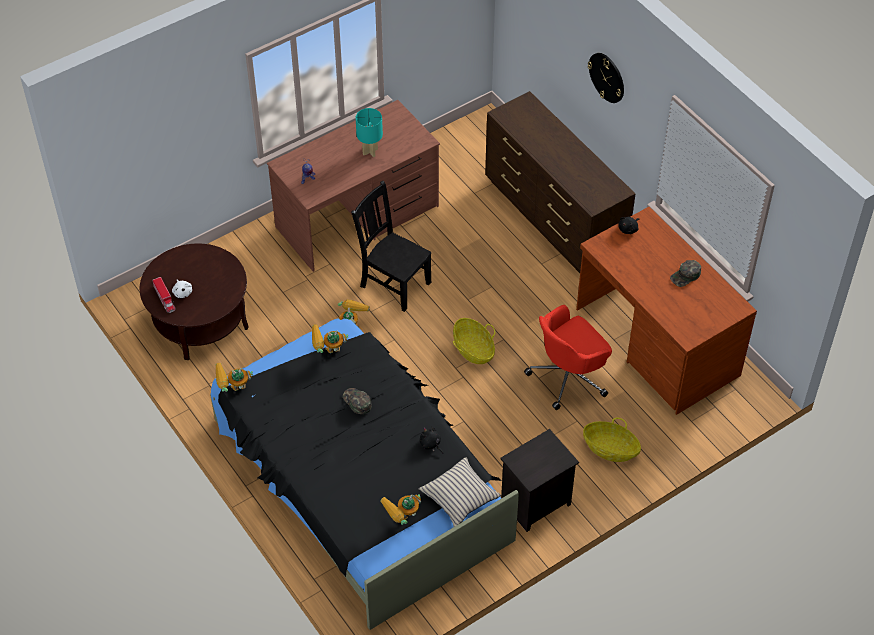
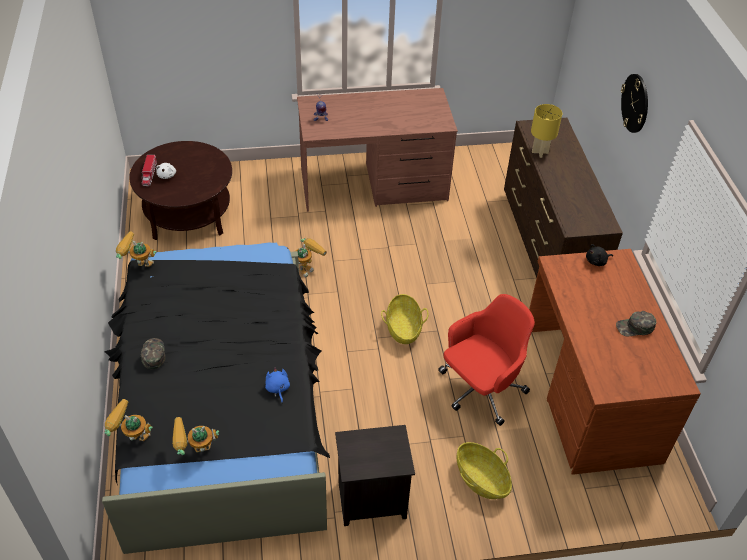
camera: 25 degrees right, 5 degrees down
(328, 354) = (243, 267): toy robot -> toy robot (132, 438)
(357, 402) = (237, 319): green cap -> green cap (153, 354)
(370, 151) = (390, 116): turquoise table lamp -> none
(393, 283) = (368, 246): black chair -> none
(431, 444) = (277, 389): black plush toy -> blue plush toy
(460, 496) = (269, 454): beige pillow -> none
(526, 139) = (539, 152): none -> yellow table lamp
(569, 376) = (480, 390): red office chair -> red office chair turned 150 degrees clockwise

